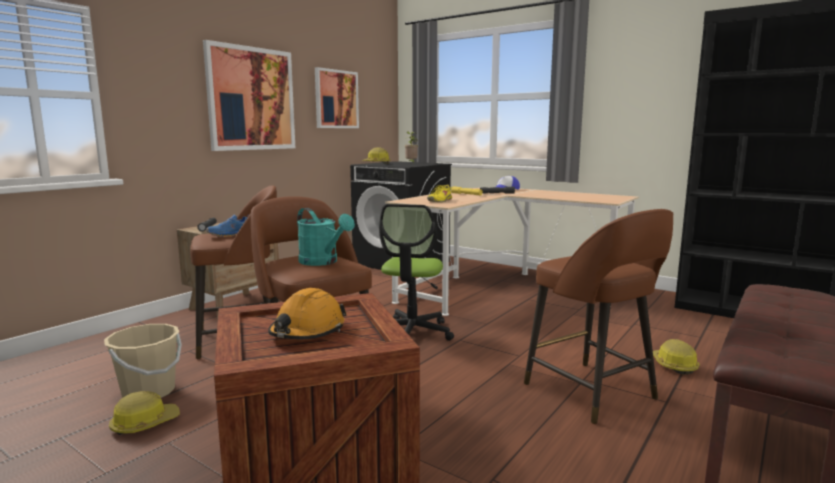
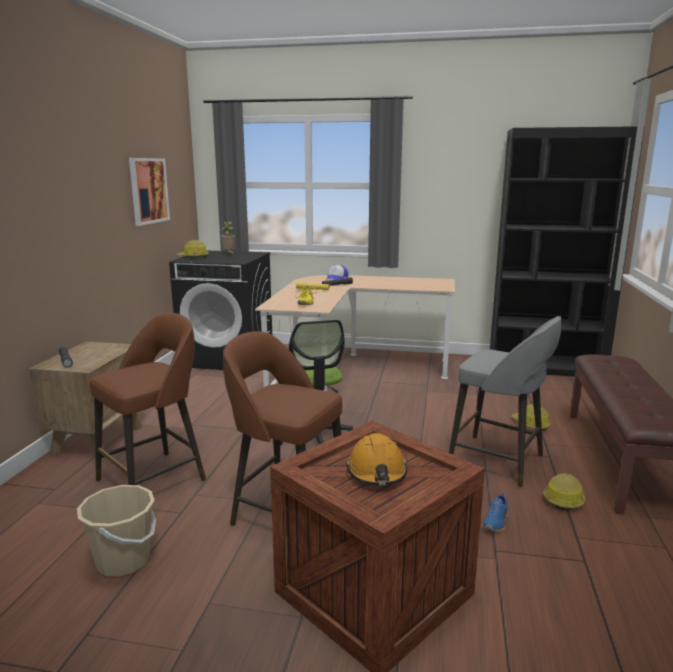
camera: 25 degrees left, 5 degrees up
(144, 424) = (160, 593): hard hat -> hard hat (563, 499)
(230, 235) = (142, 373): blue shoe -> blue shoe (496, 522)
(251, 99) = (79, 203): picture -> none
(323, 262) = (300, 396): turquoise watering can -> none
(592, 393) = (499, 461): brown stool -> grey stool

